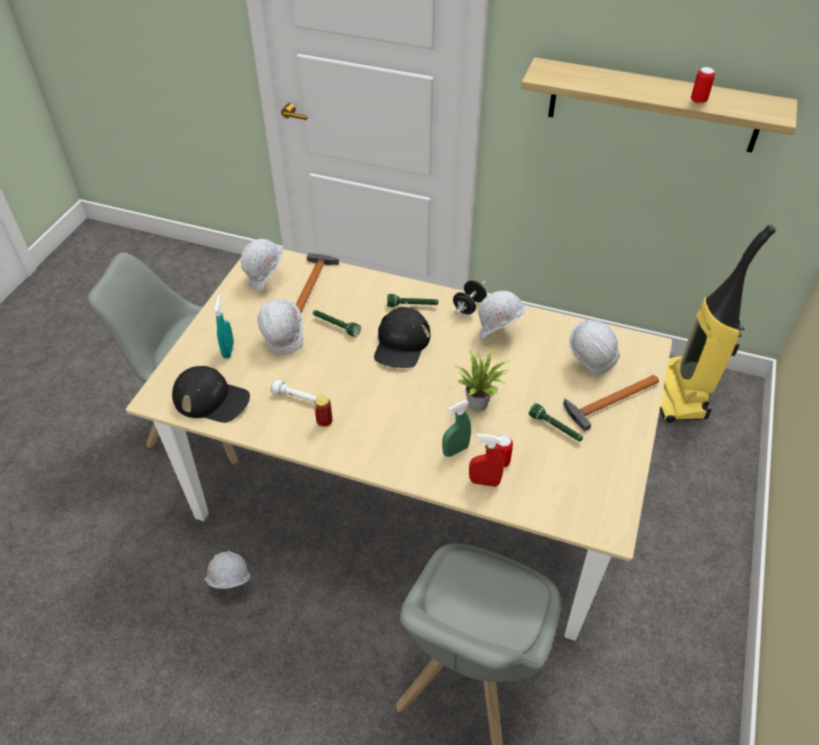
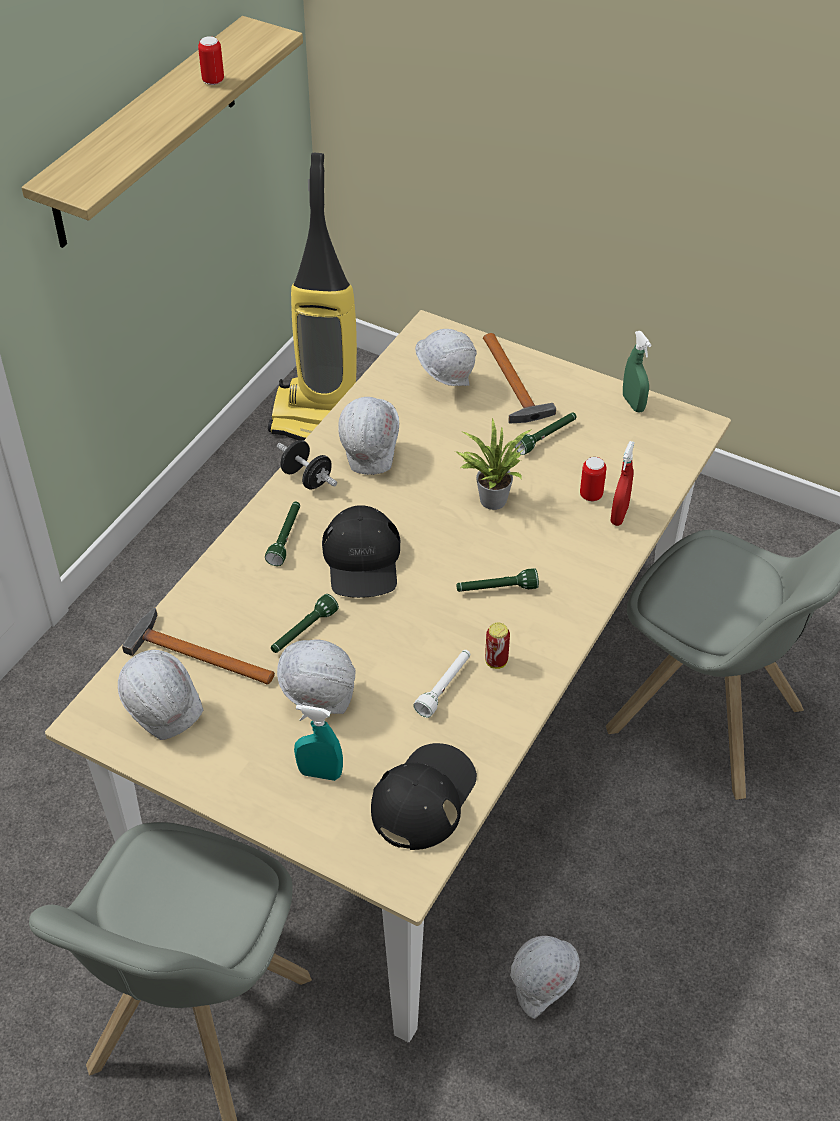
camera: 80 degrees left, 0 degrees up
(390, 415) = (496, 589): none -> green flashlight
(401, 343) = (362, 560): black cap -> black cap turned 60 degrees clockwise
(455, 450) = (566, 533): green spray bottle -> green spray bottle (633, 403)

